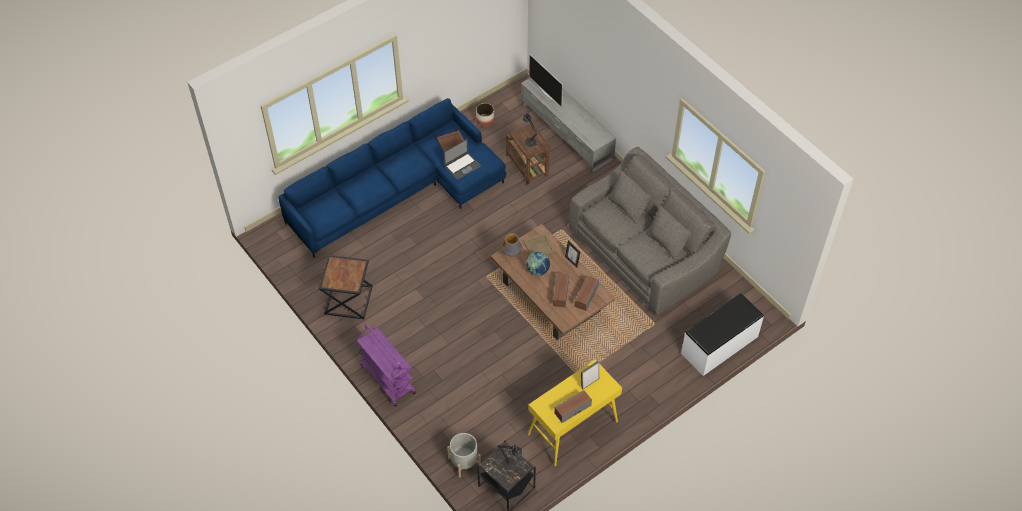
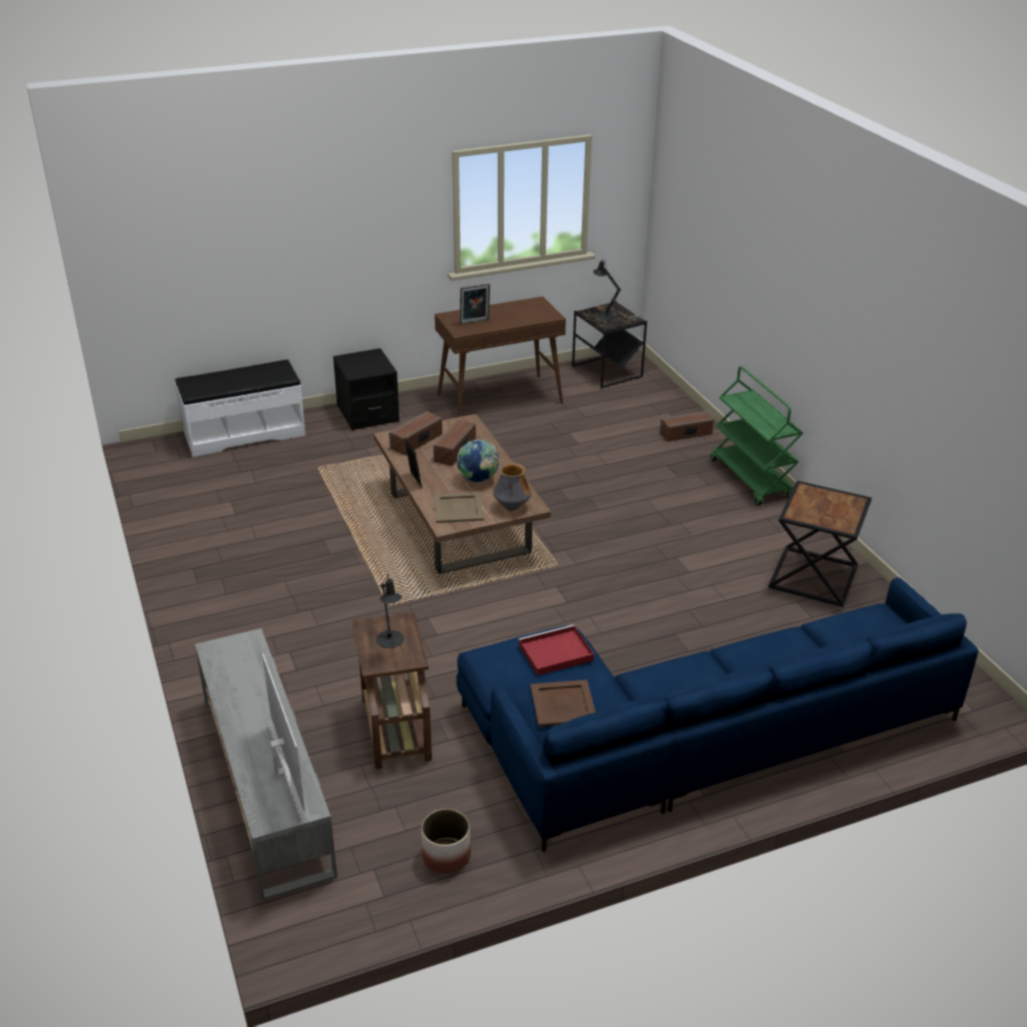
camera: 165 degrees left, 20 degrees down
(387, 379) = (751, 479): purple cart -> green cart
(462, 166) = (554, 653): laptop -> red tray
(464, 462) = (655, 395): grey planter -> none
(572, 409) = (510, 308): speaker -> speaker (686, 434)
(572, 428) = (500, 399): yellow console table -> brown console table
(644, 251) = (264, 550): grey sofa -> none
(654, 387) = (367, 414): none -> black nightstand

